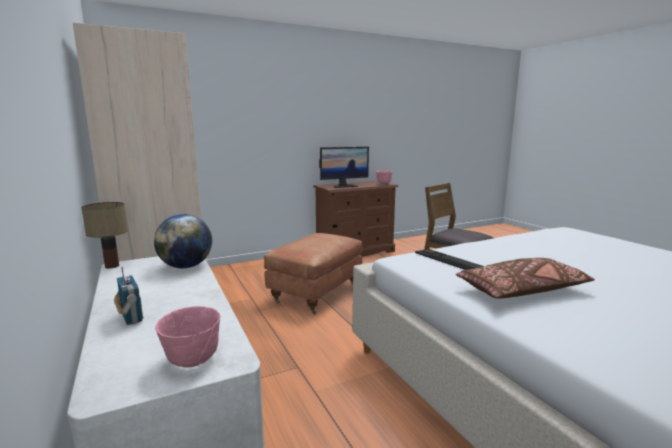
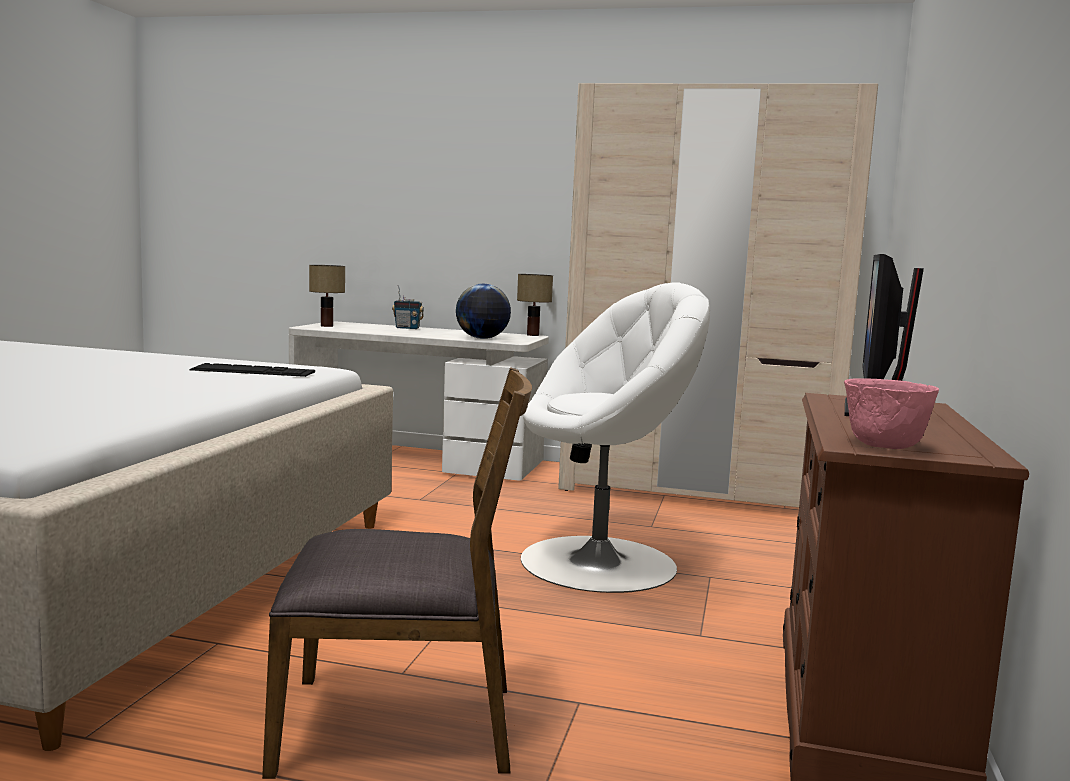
camera: 130 degrees right, 5 degrees down
(193, 360) = (326, 326): pink bowl -> table lamp
(316, 293) = (601, 562): brown ottoman -> white armchair
(522, 291) = (141, 362): brown pillow -> none

